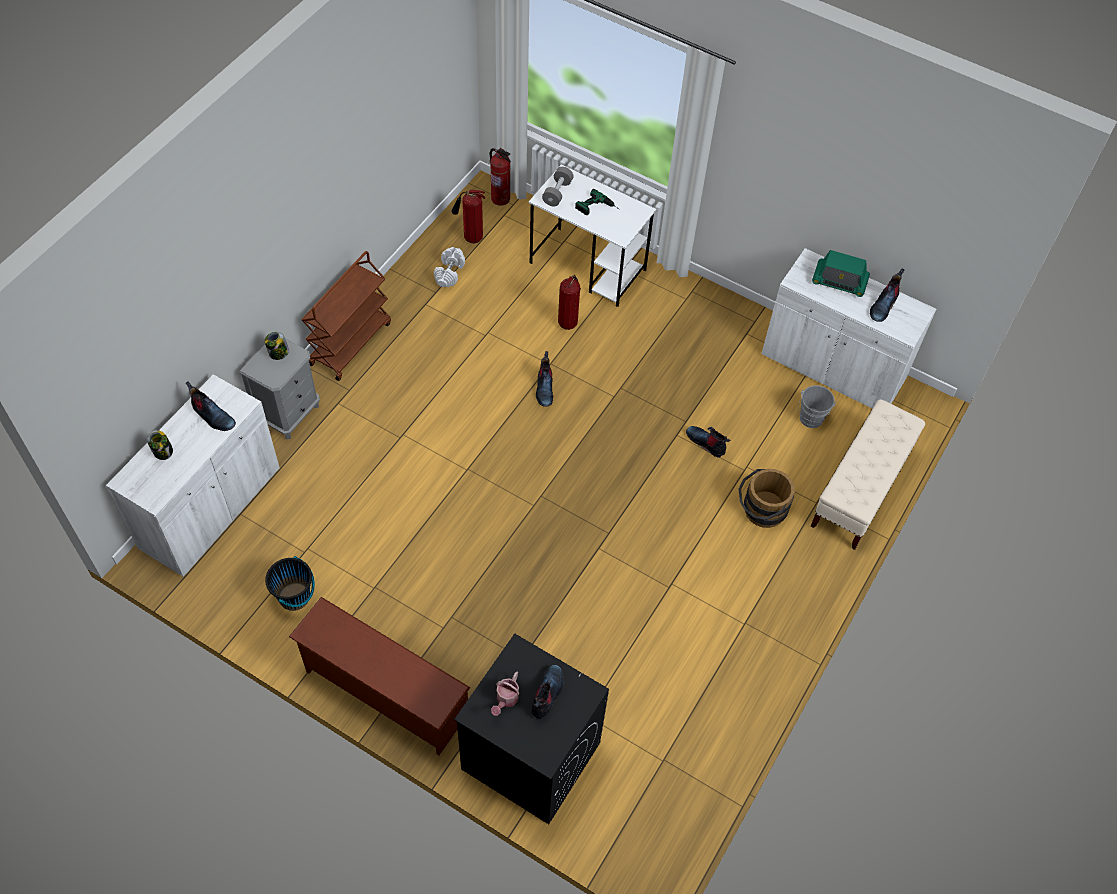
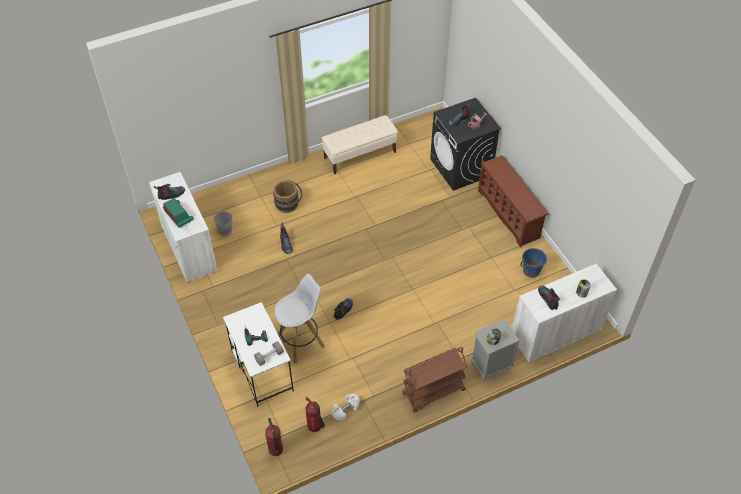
camera: 145 degrees left, 5 degrees down
(295, 597) = (531, 271): black bucket -> blue bucket
(568, 322) = (301, 341): fire extinguisher -> white stool
(860, 490) = (236, 191): beige bench -> beige bench (360, 155)

